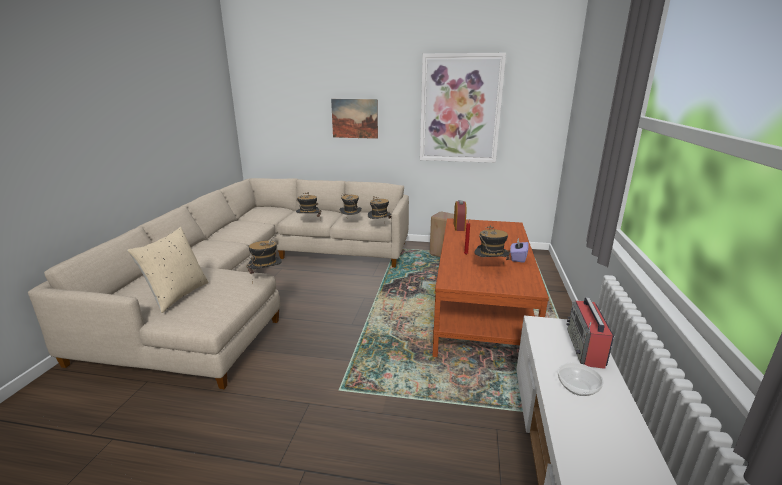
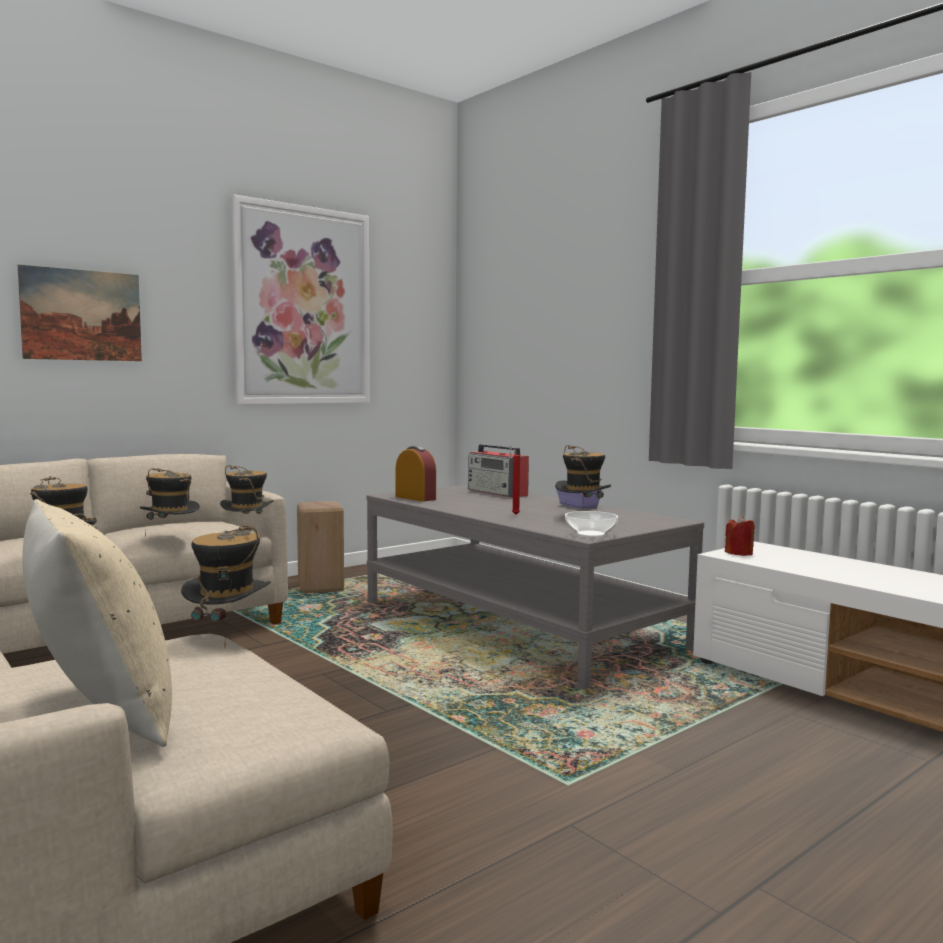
camera: 50 degrees left, 15 degrees down
(481, 308) = (517, 624): brown coffee table -> grey coffee table
(549, 326) = (739, 553): none -> red candle
(577, 388) = (882, 578): bowl -> bowl (590, 534)
(585, 348) = (806, 557): radio -> radio (498, 493)

